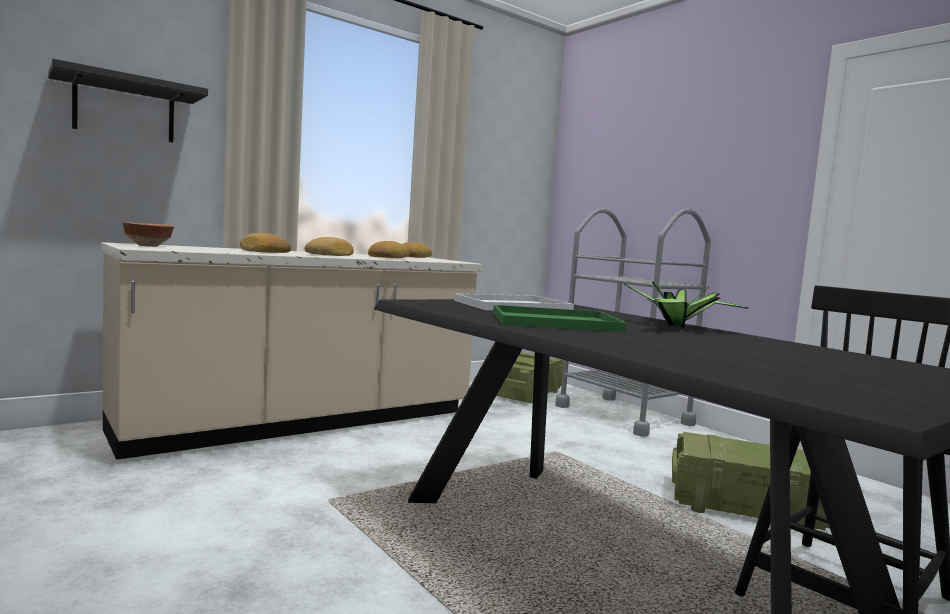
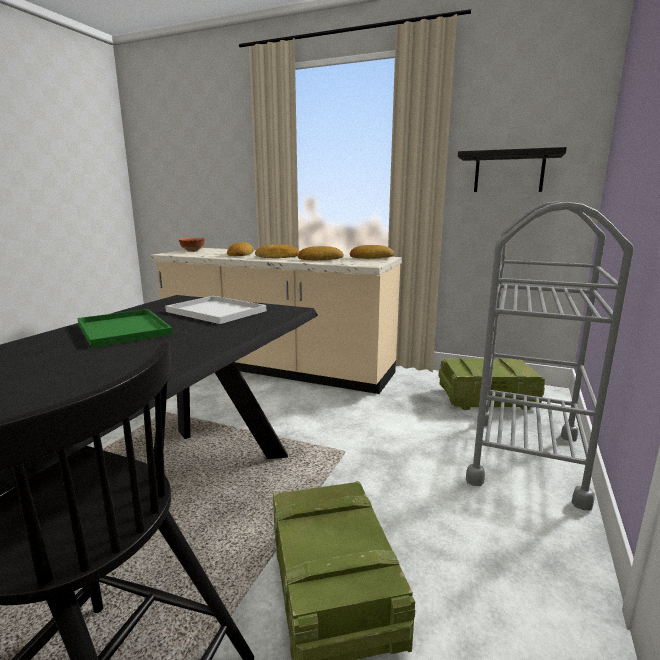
camera: 60 degrees right, 10 degrees up
(124, 110) = (216, 171): black shelf -> black shelf (509, 173)
(679, 326) = (175, 356): potted plant -> none

